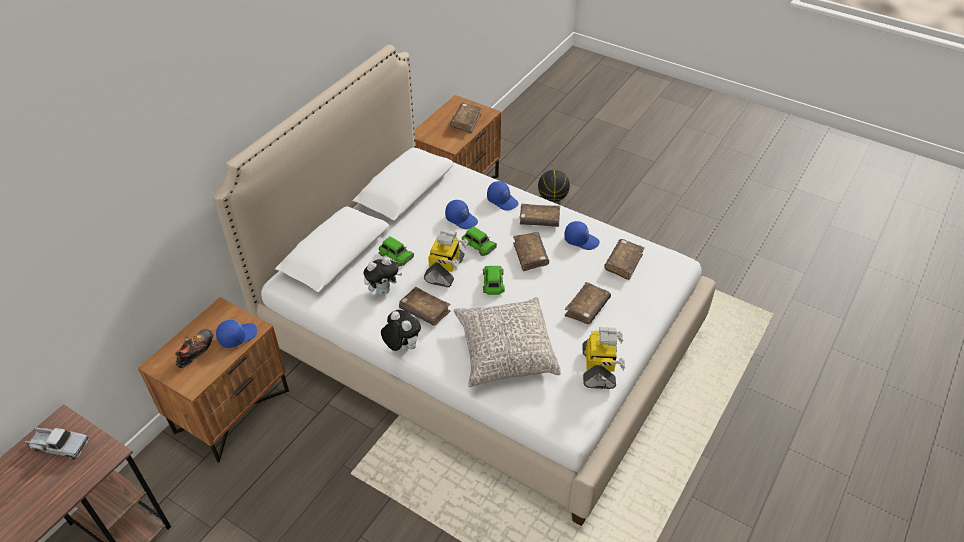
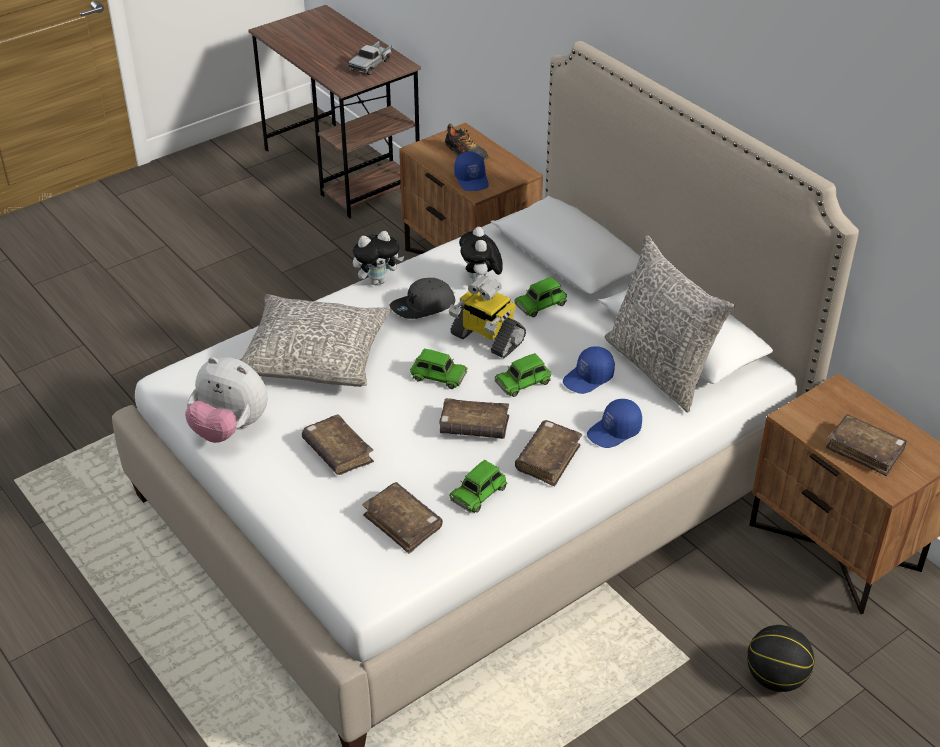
camera: 110 degrees right, 5 degrees down
(424, 311) = (423, 307): brown book -> grey cap
(438, 193) = (660, 369): none -> grey pillow
(581, 240) = (478, 492): blue cap -> green toy car
(599, 369) = (230, 429): toy robot -> plush toy

